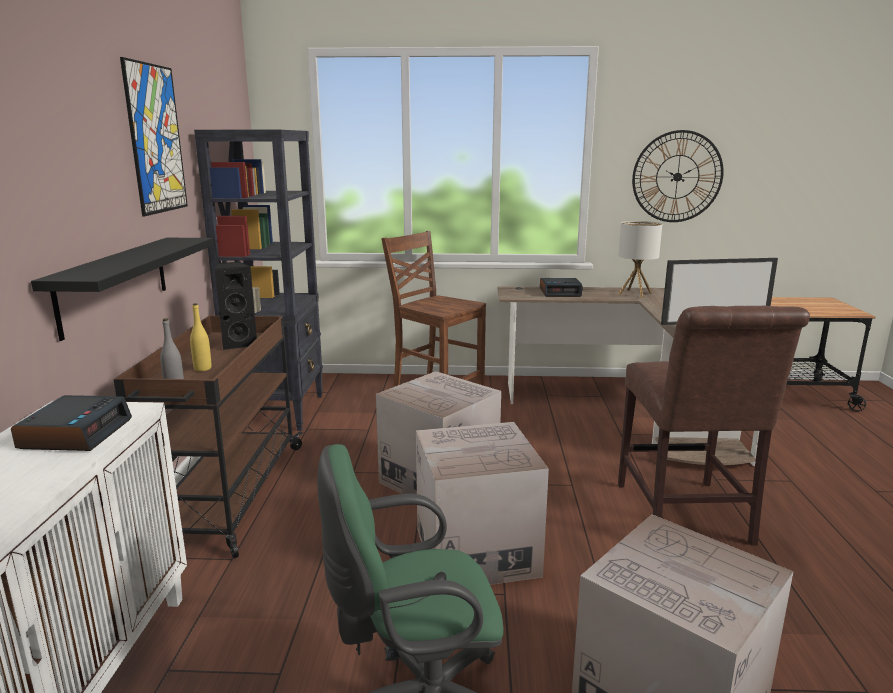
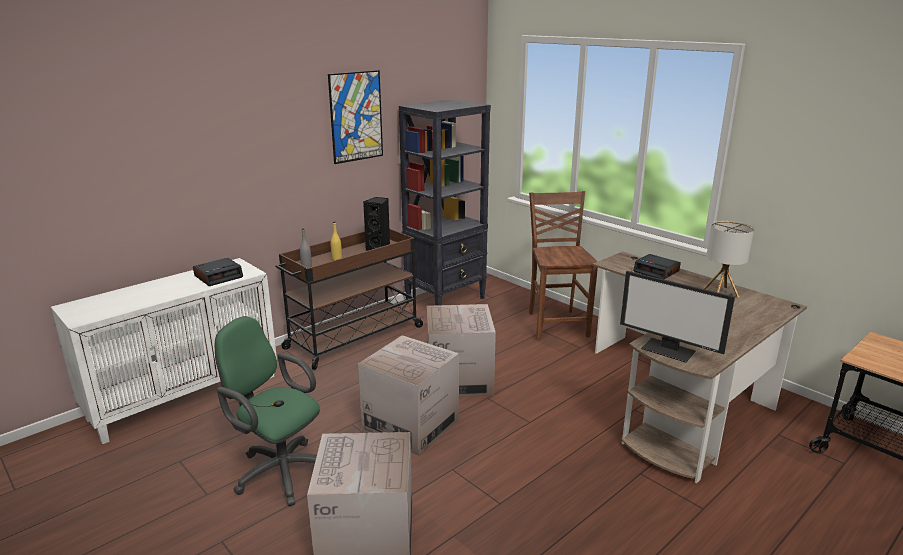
camera: 45 degrees right, 5 degrees up
(115, 283) = (301, 202): black shelf -> none
(677, 177) = (813, 185): wall clock -> none
(684, 517) = (561, 479): brown chair -> none

